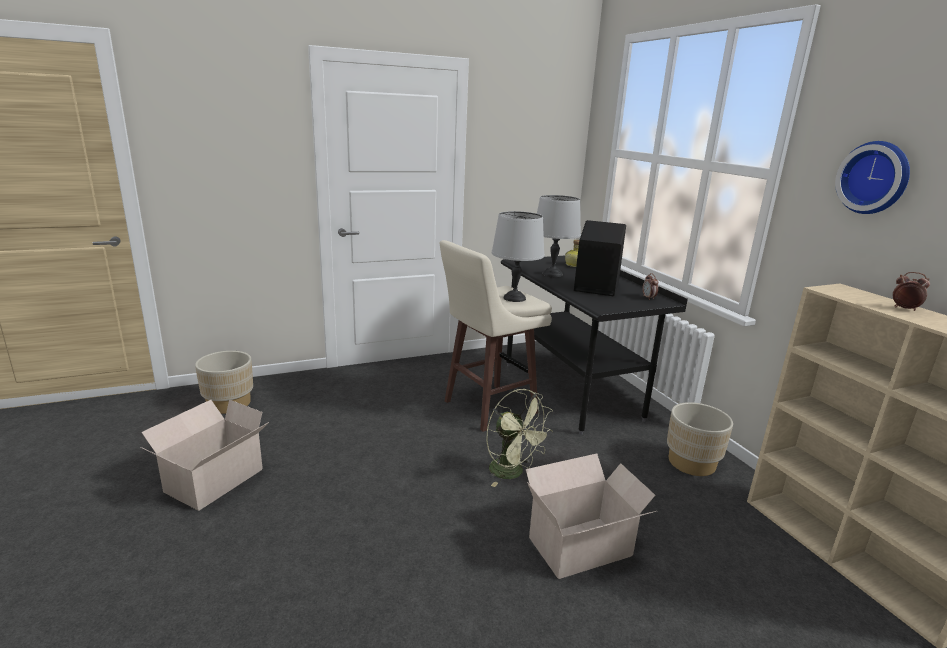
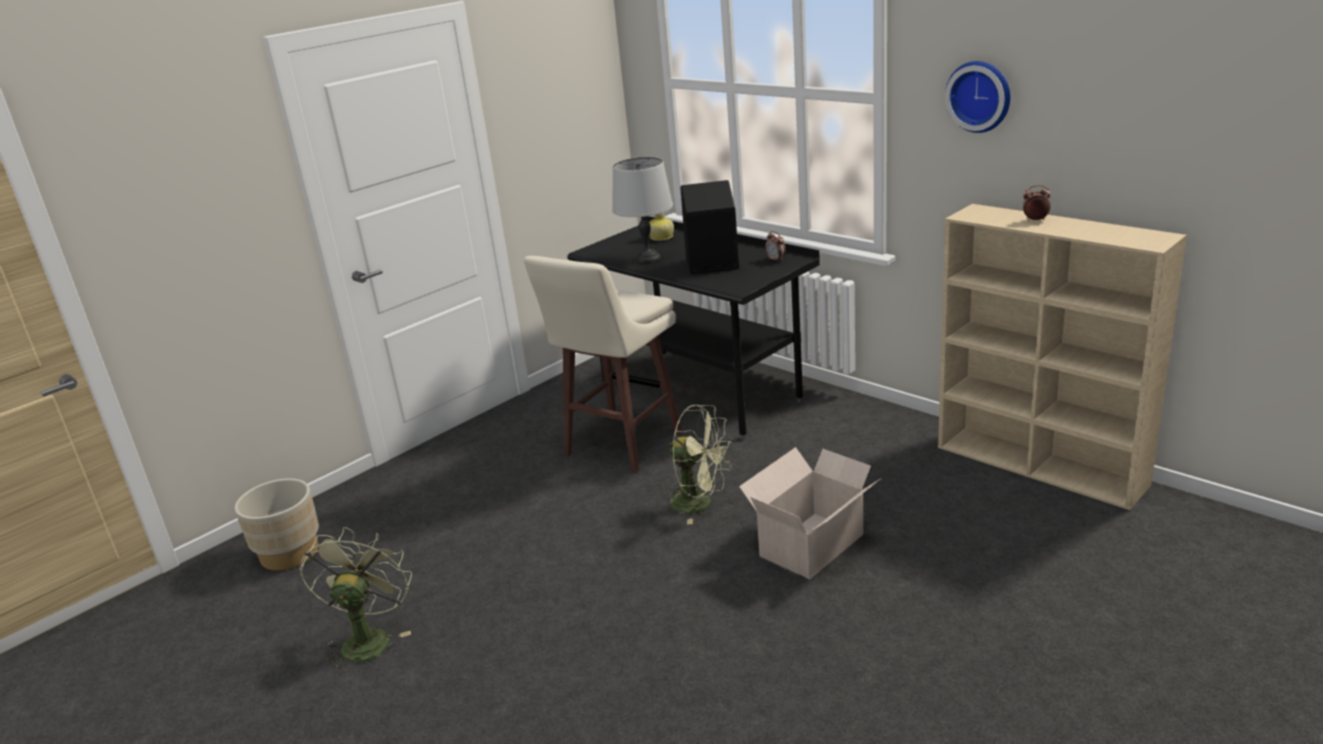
camera: 20 degrees left, 5 degrees up
(212, 481) = (367, 639): cardboard box -> green fan
(514, 298) = (627, 302): grey table lamp -> none
(692, 463) = (870, 429): beige planter -> none

